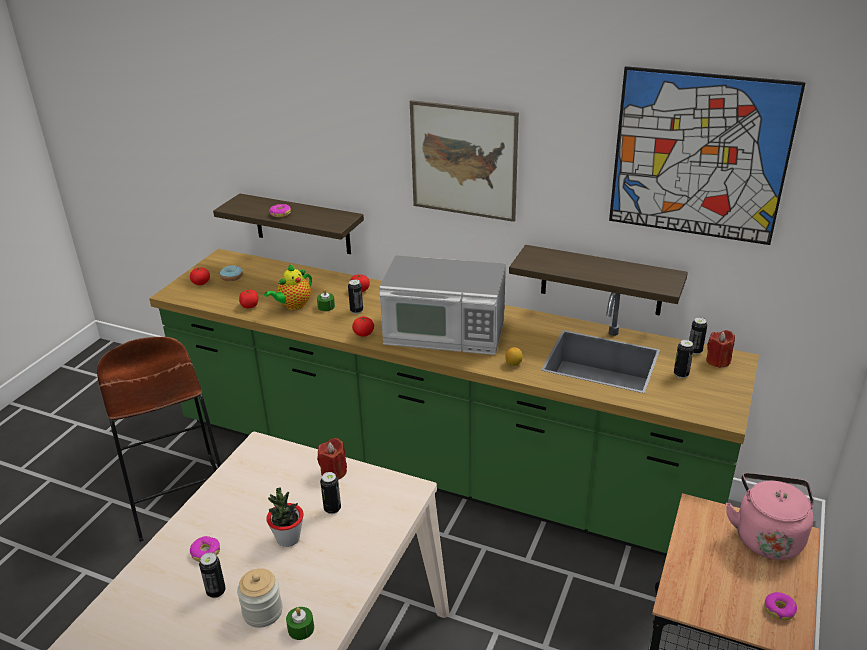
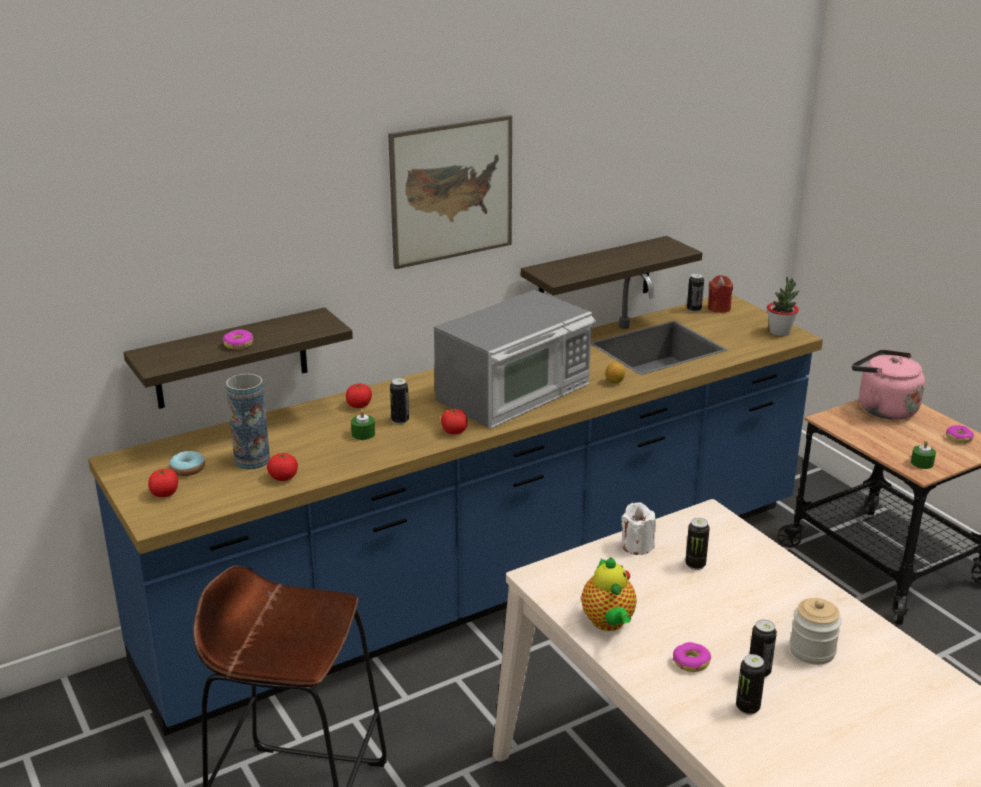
camera: 55 degrees left, 5 degrees down
(259, 289) = (252, 460): none -> vase
(288, 538) = (716, 604): potted plant -> potted plant (779, 332)
(293, 305) = (328, 451): teapot -> teapot (608, 623)
(301, 628) = (852, 635): green candle -> green candle (922, 463)
(333, 472) = (637, 546): red candle -> white candle
(437, 467) = (490, 585): green counter -> blue counter
(681, 374) = (719, 327): can -> can (747, 707)
(699, 156) = (670, 114): picture -> none

